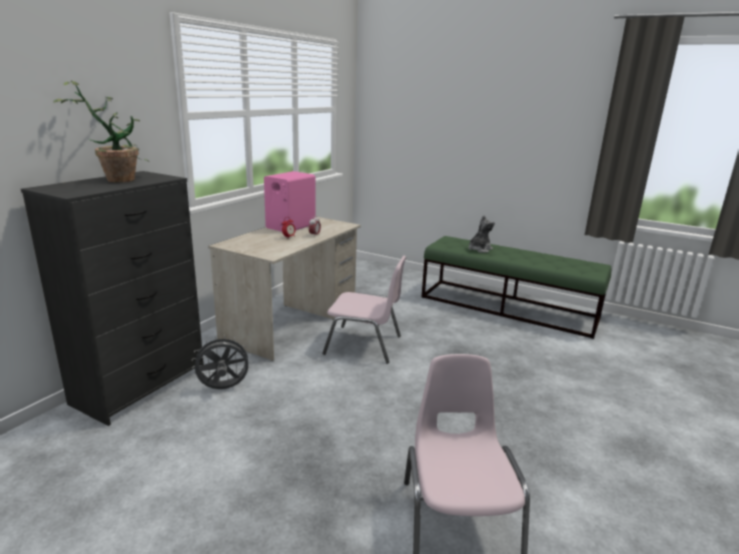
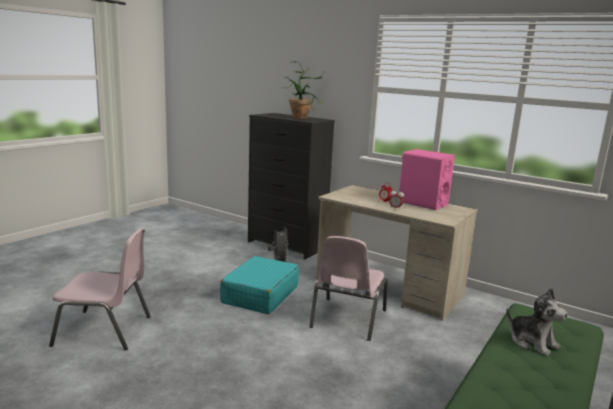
camera: 95 degrees right, 5 degrees down
(319, 397) = (260, 295): none -> turquoise suitcase

